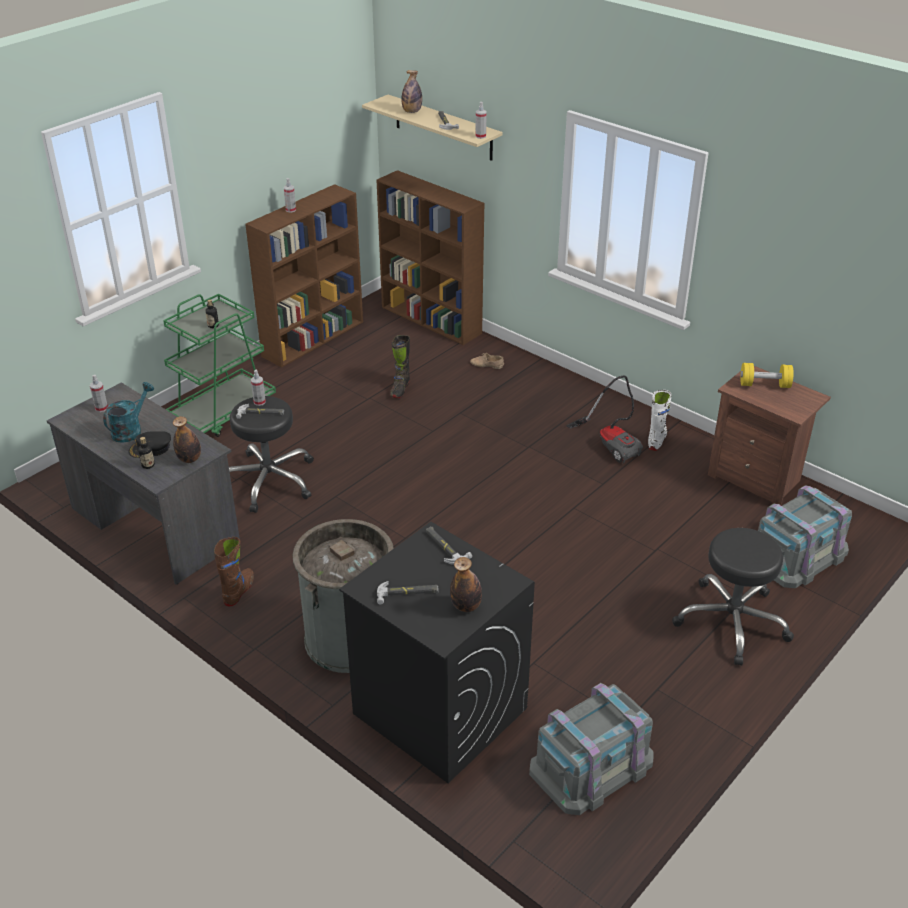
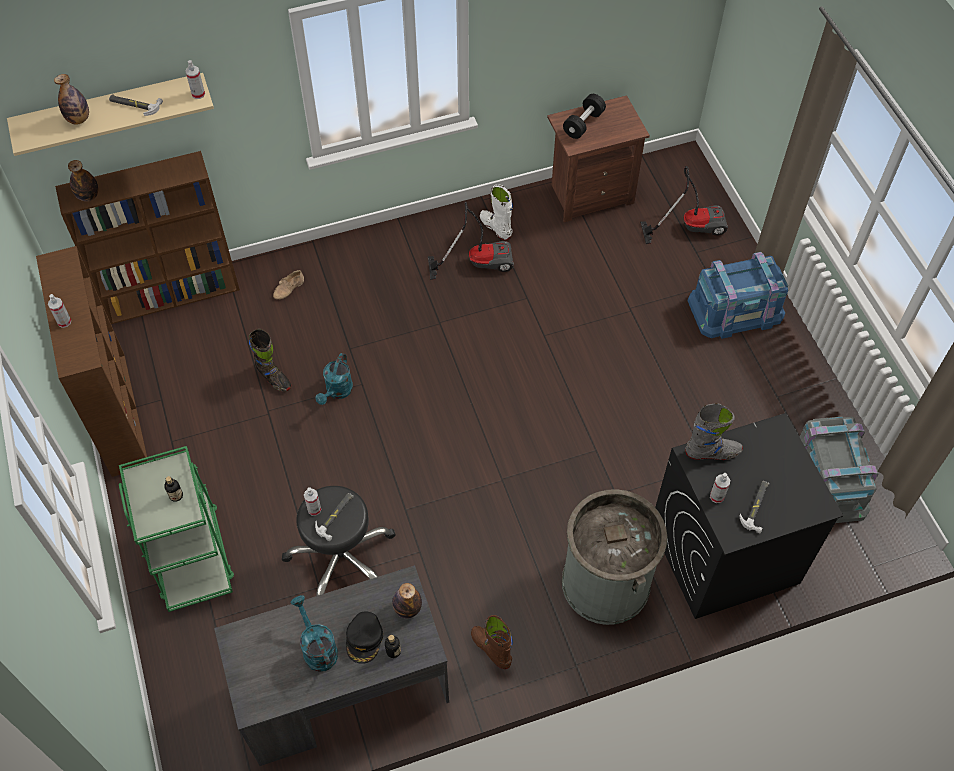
camera: 60 degrees left, 20 degrees up
(101, 408) = (254, 664): spray bottle -> spray bottle (717, 496)
(414, 422) = (337, 392): none -> turquoise watering can
(445, 547) = (712, 453): hammer -> grey boot
(466, 606) = (792, 472): bottle -> bottle (88, 196)
(732, 621) = (735, 309): black stool -> blue storage box
(764, 384) = (583, 124): yellow dumbbell -> black dumbbell
(797, 555) = (690, 226): grey storage box -> vacuum cleaner

